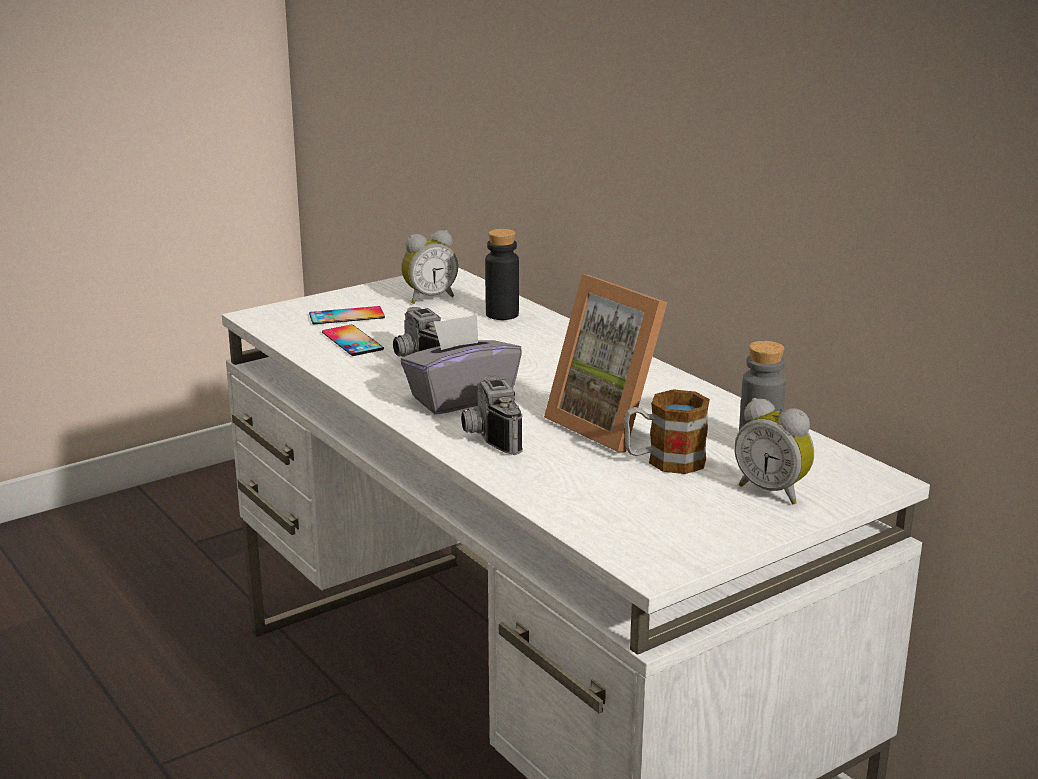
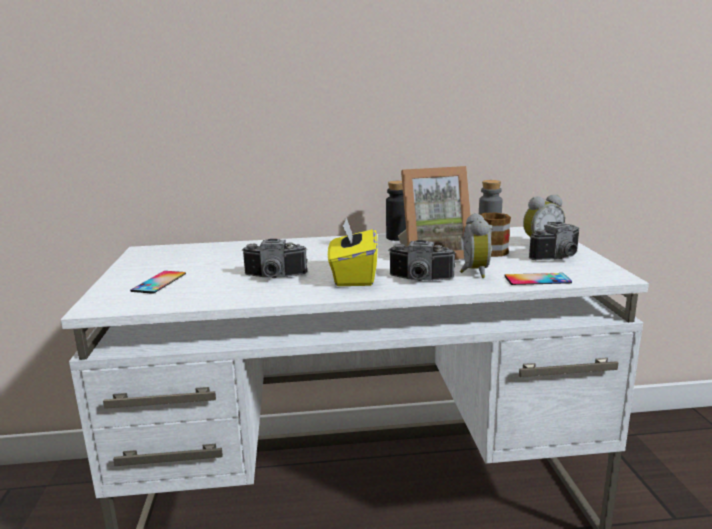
camera: 60 degrees left, 5 degrees down
(352, 341) = (208, 287): phone -> phone (537, 279)
(429, 298) = (174, 259): alarm clock -> alarm clock (472, 272)
(461, 398) = (353, 277): grey tissue box -> yellow tissue box
(502, 314) = (239, 249): black bottle -> black bottle (397, 238)
(704, 515) = (560, 258): none -> camera

